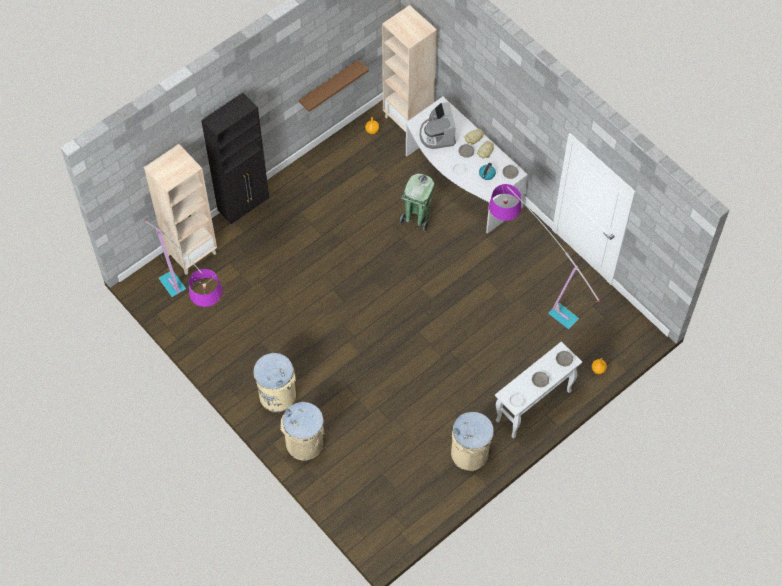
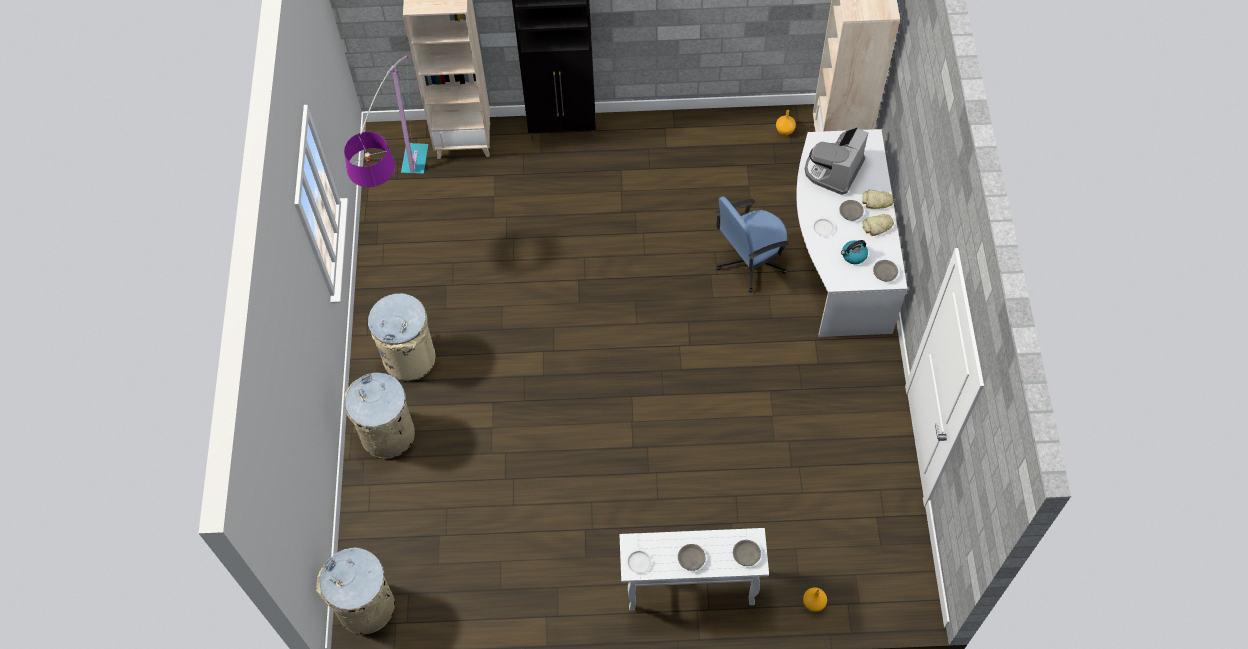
camera: 40 degrees right, 0 degrees up
(329, 85) = (740, 28): brown shelf -> none
(417, 217) = (749, 262): green trash can -> blue office chair
(470, 454) = (561, 589): beige trash can -> beige trash can (366, 607)
(527, 287) = (812, 434): floor lamp -> none

